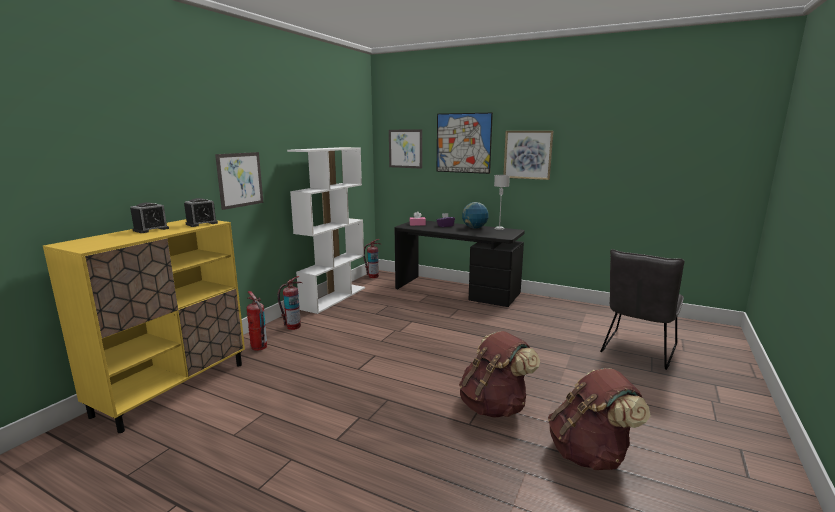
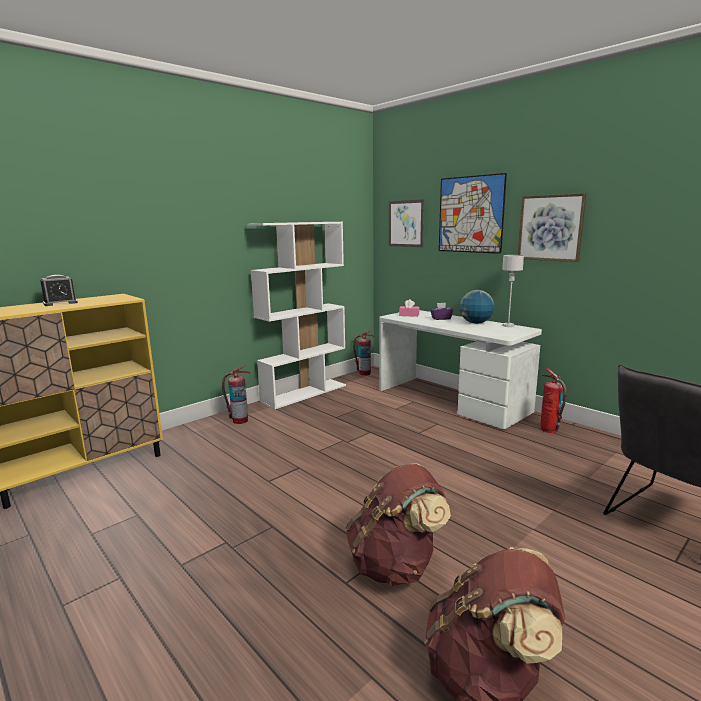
camera: 20 degrees right, 0 degrees up
(201, 223) = (114, 299): alarm clock -> none
(240, 180) = (185, 255): picture -> none
(259, 347) = (190, 438): fire extinguisher -> fire extinguisher (549, 429)
(457, 290) = (451, 400): black desk -> white desk

